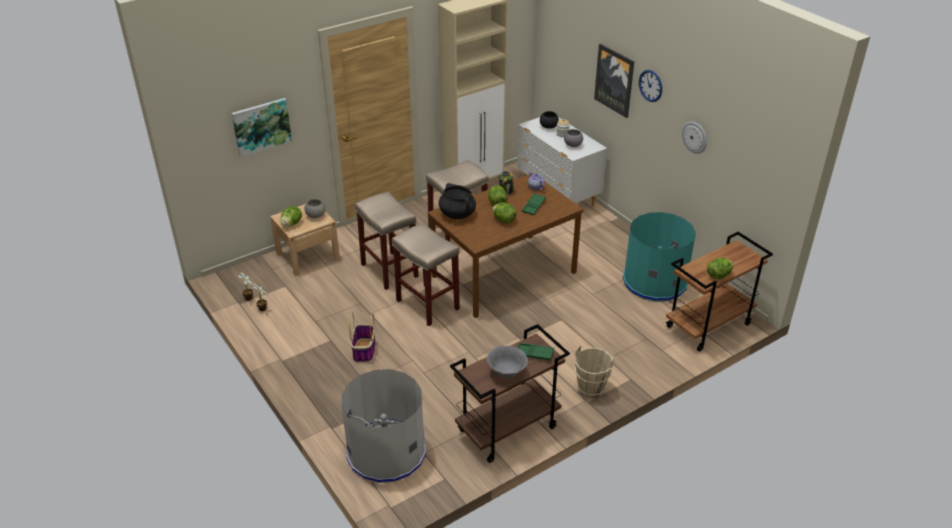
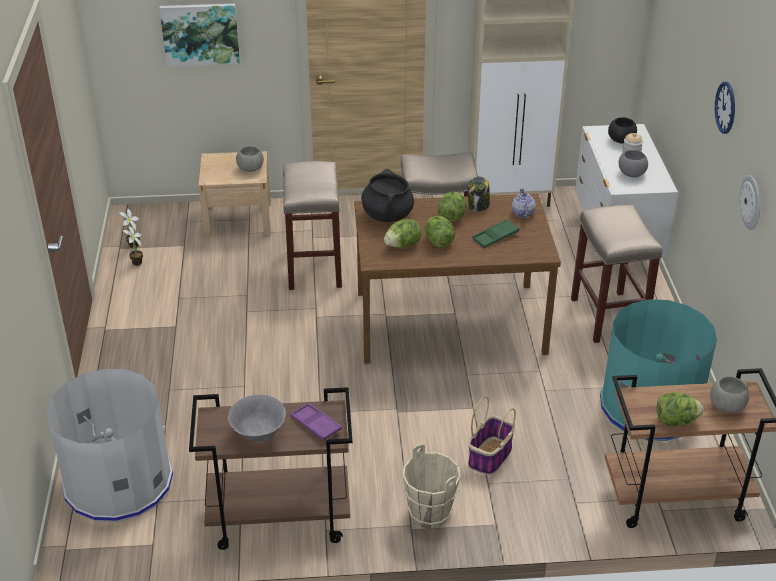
camera: 30 degrees right, 0 degrees up
(291, 224) = (215, 170): lettuce -> lettuce (402, 245)
(364, 351) = (200, 353): basket -> basket (490, 457)
(428, 305) = (322, 326): beige stool -> beige stool (609, 317)
(534, 354) = (315, 424): green tray -> purple tray
(614, 80) = (698, 90): picture -> none
(735, 258) = (726, 406): none -> grey bowl

